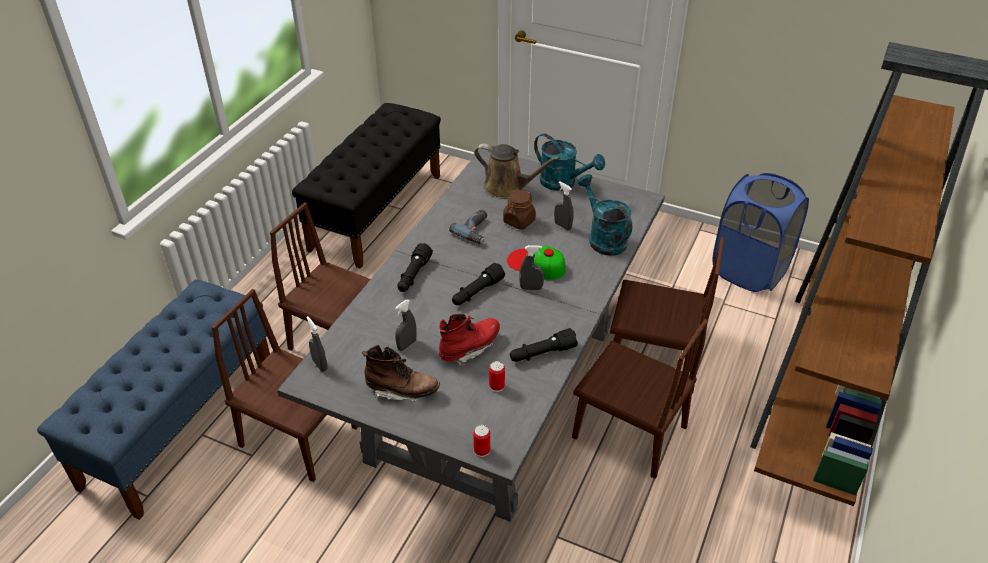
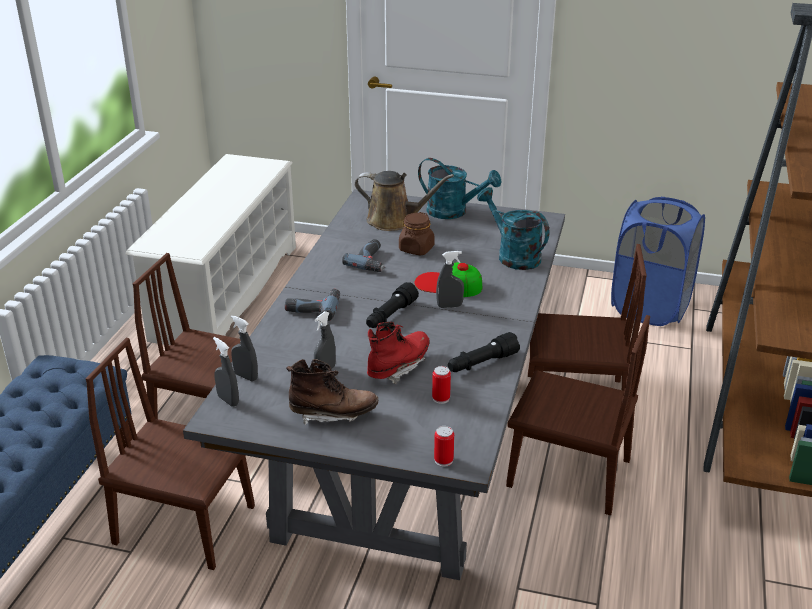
camera: 10 degrees left, 10 degrees down
(377, 211) = (226, 291): black bench -> white shoe rack
(413, 275) = (313, 307): black flashlight -> power drill
(563, 226) = (465, 249): grey spray bottle -> grey spray bottle (246, 376)

